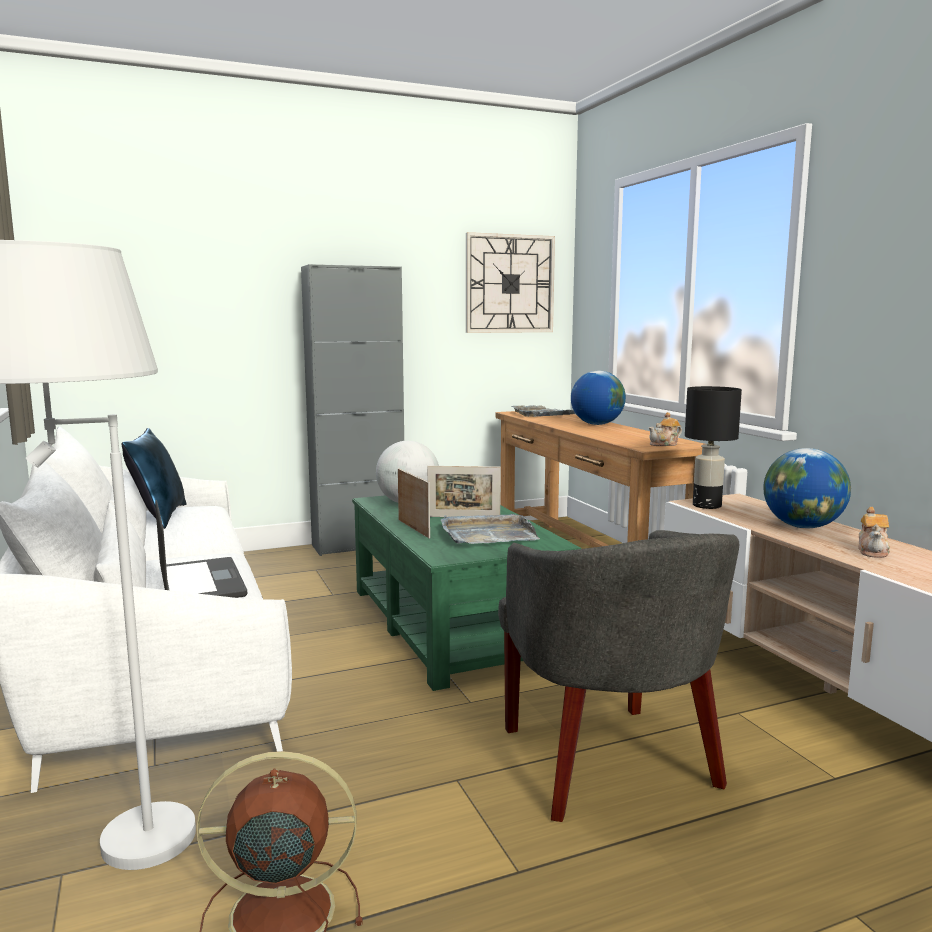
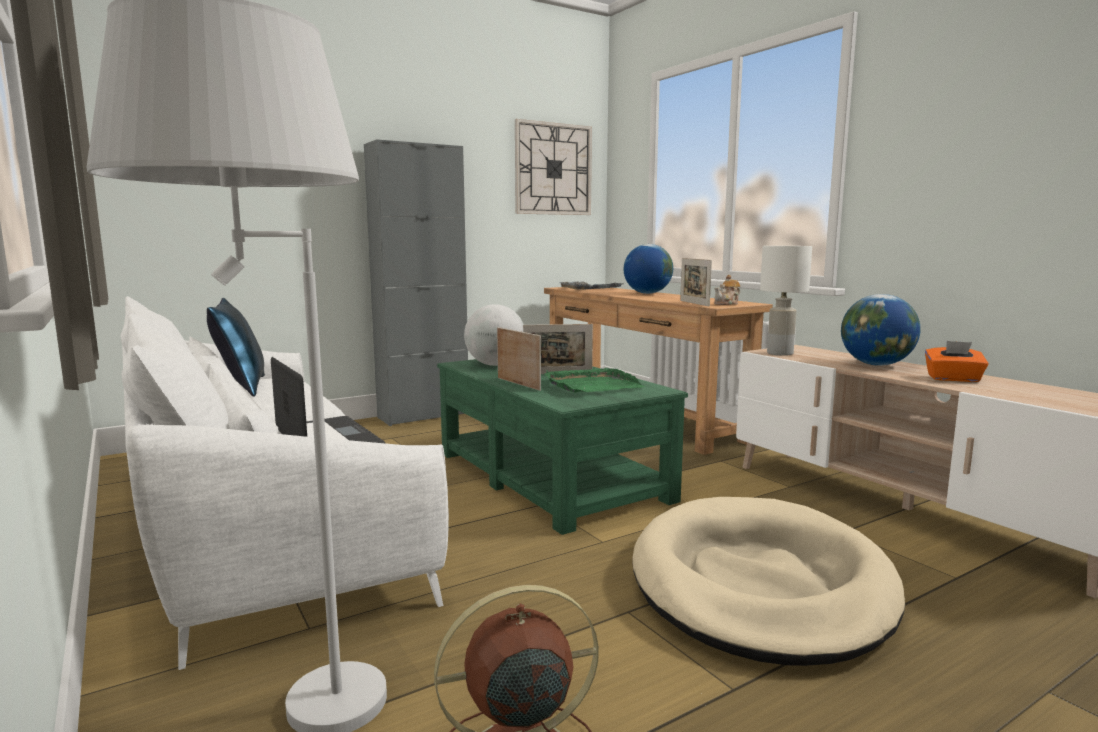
camera: 10 degrees left, 0 degrees up
(487, 534) = (592, 385): grey tray -> green tray
(609, 764) = (759, 584): grey armchair -> beige dog bed
(629, 442) = (694, 303): none -> picture frame
(707, 506) = (780, 353): black table lamp -> white table lamp
(873, 551) = (953, 379): teapot -> orange tissue box

